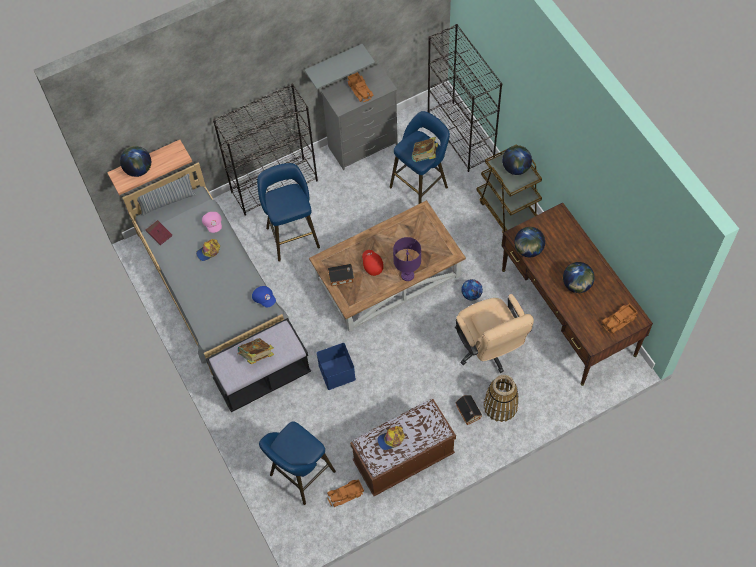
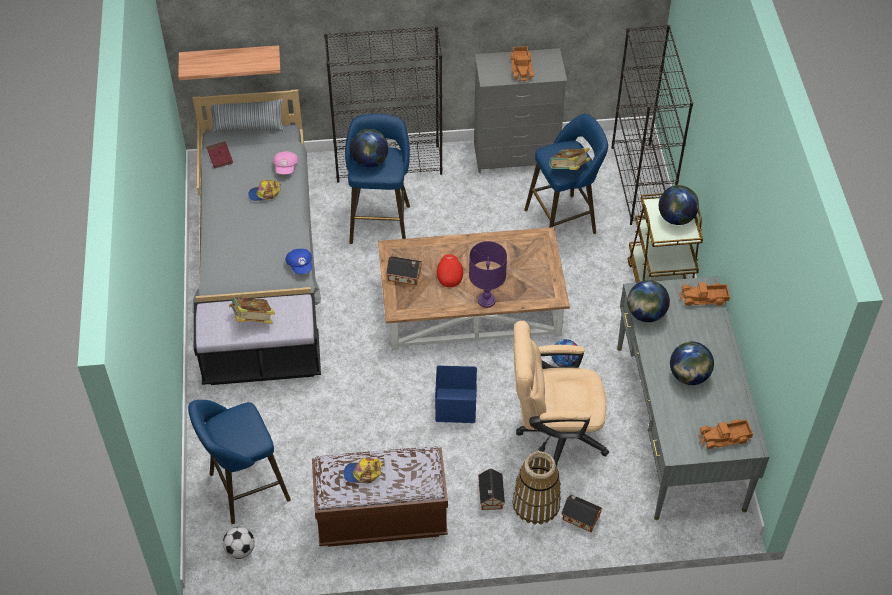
camera: 20 degrees right, 10 degrees down
(138, 169) = (215, 60): globe -> globe (370, 161)
(320, 521) = (240, 550): none -> football
(334, 63) = (498, 22): grey shelf -> none
(337, 372) = (353, 390): blue storage box -> blue storage box (456, 406)
(346, 495) = (288, 533): toy truck -> toy truck (704, 298)
(488, 349) = (554, 432): beige office chair -> beige office chair turned 90 degrees clockwise
(533, 403) = (579, 516): none -> toy house
(567, 312) = (679, 426): brown desk -> grey desk

